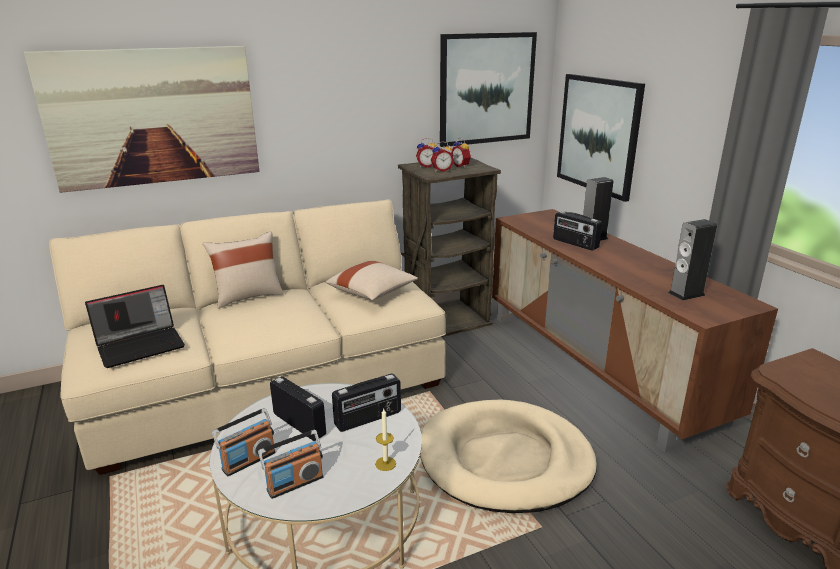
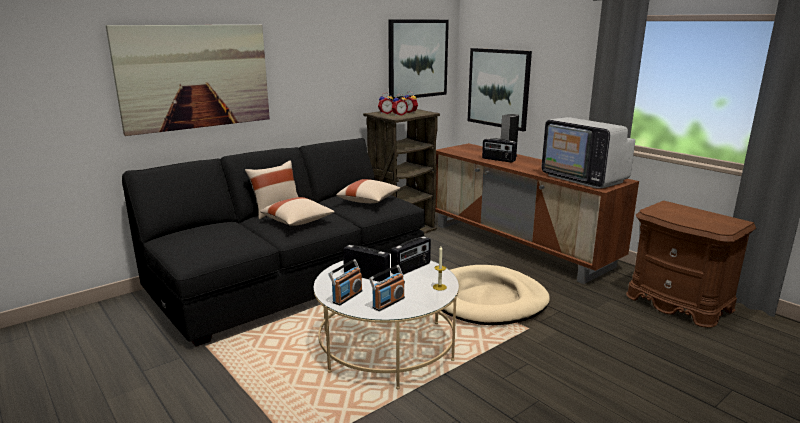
camera: 15 degrees left, 5 degrees down
(141, 345) = (220, 242): laptop -> none
(260, 319) = (298, 222): none -> beige pillow
(266, 382) = (289, 279): beige sofa -> black sofa
(686, 294) = (584, 178): speaker -> television

